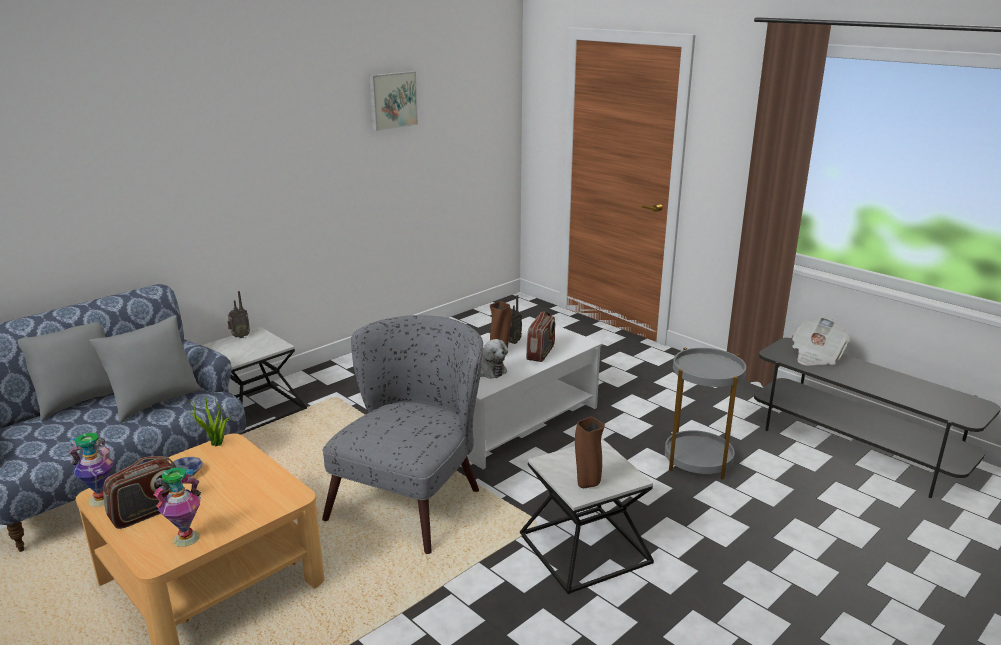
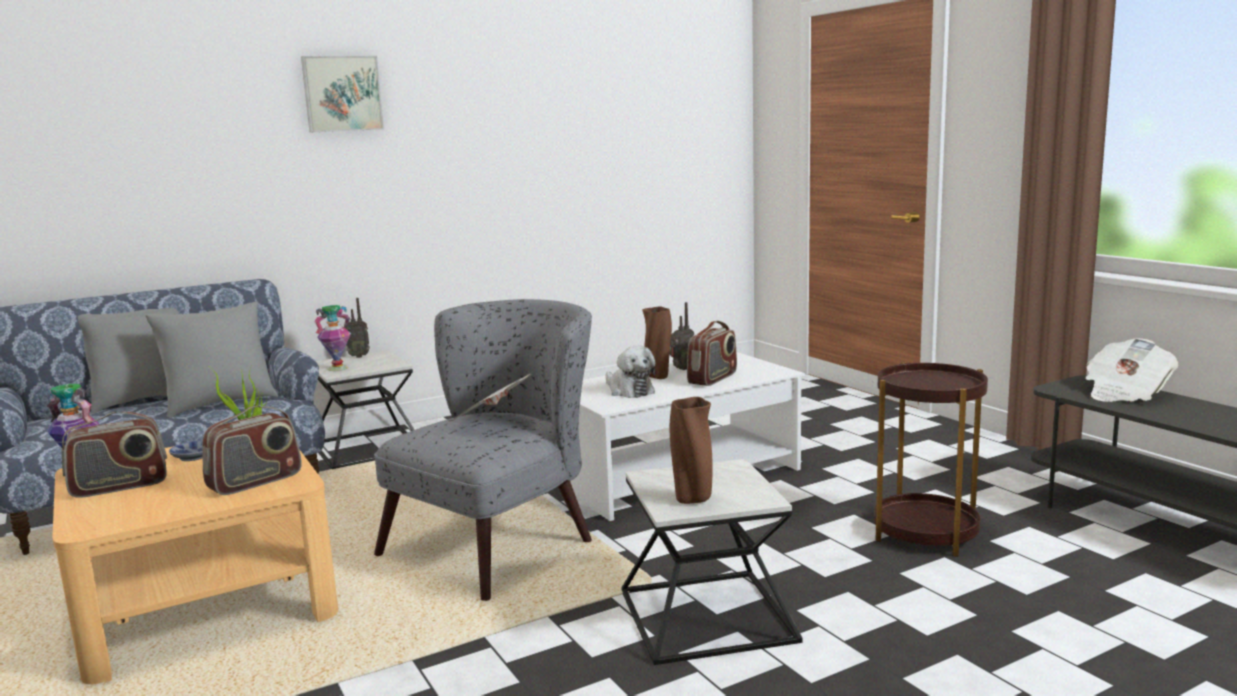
camera: 15 degrees right, 10 degrees down
(186, 538) = (139, 511): vase -> vase (338, 368)
(259, 497) = (255, 482): none -> radio
(392, 100) = (571, 90): picture -> picture (342, 94)
(411, 418) = (491, 421): none -> newspaper
(698, 461) = (925, 533): grey side table -> brown side table

